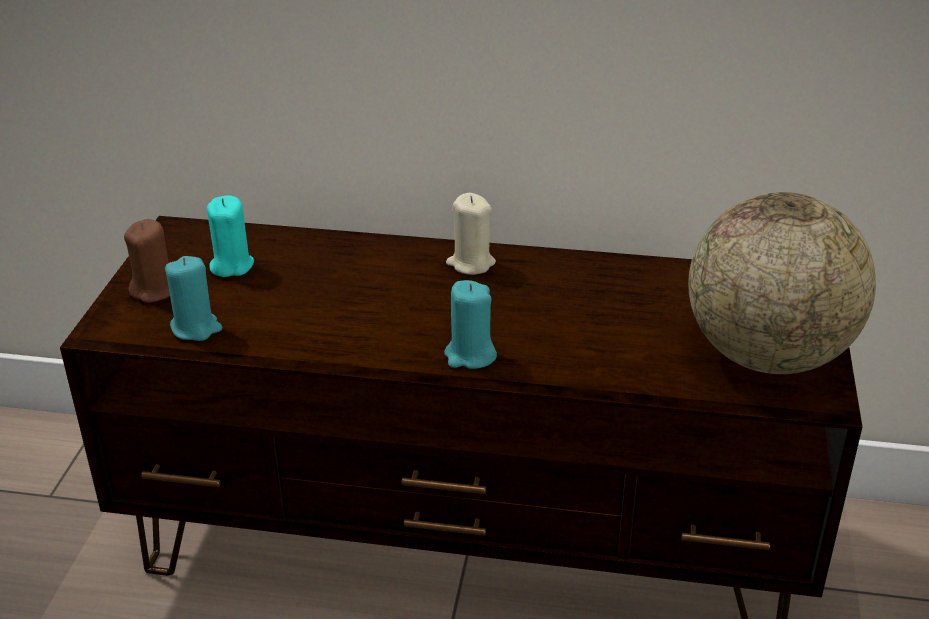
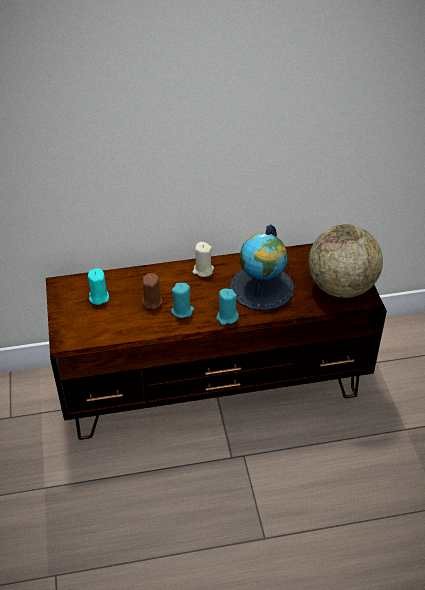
camera: 20 degrees left, 10 degrees up
(155, 290) = (72, 319): brown candle -> brown candle (152, 302)
(196, 328) = (104, 333): turquoise candle -> turquoise candle (182, 311)
(580, 319) = (262, 288): none -> globe

